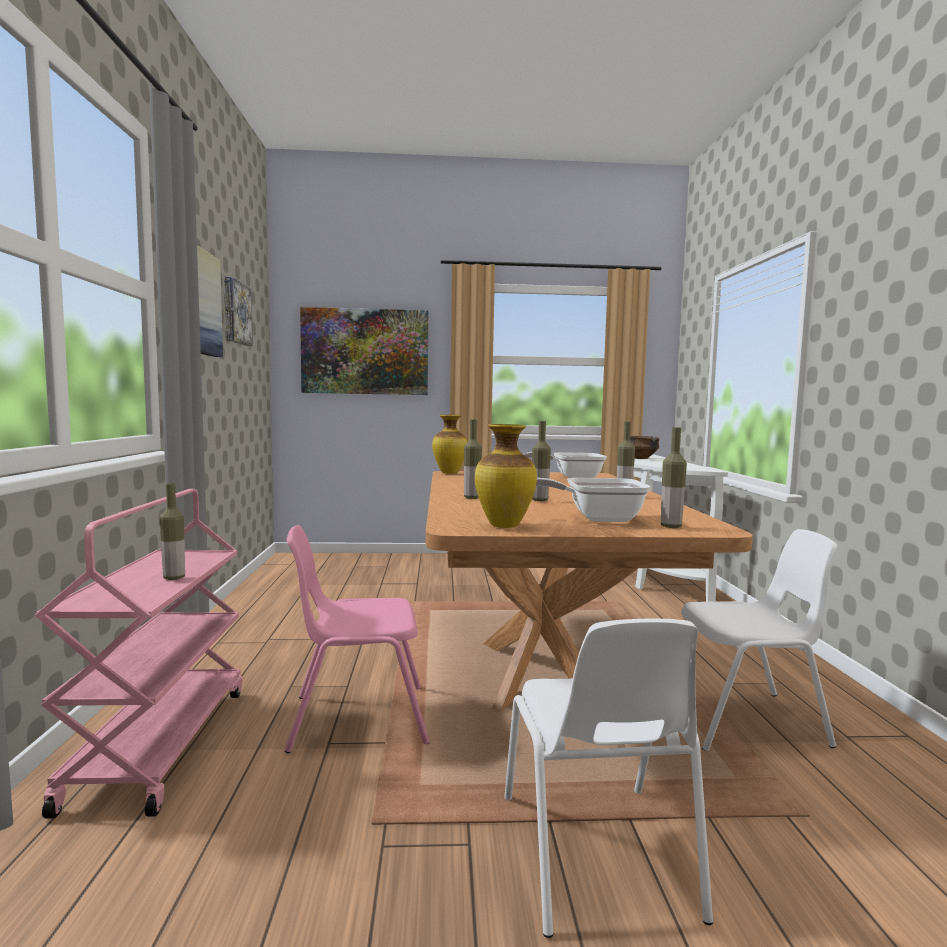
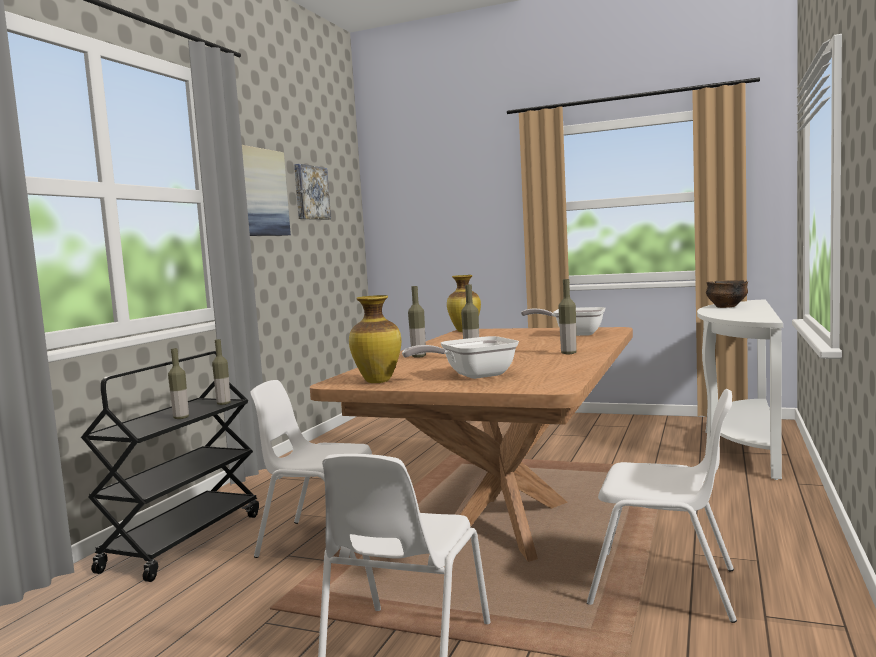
camera: 25 degrees right, 0 degrees up
(160, 744) = (183, 541): pink cart -> black cart
(357, 718) = (322, 541): pink chair -> white chair
(365, 352) = (444, 211): picture -> none
(595, 518) = (472, 376): frying pan -> frying pan turned 45 degrees counterclockwise
(671, 526) = (519, 384): bottle -> bottle (223, 403)

